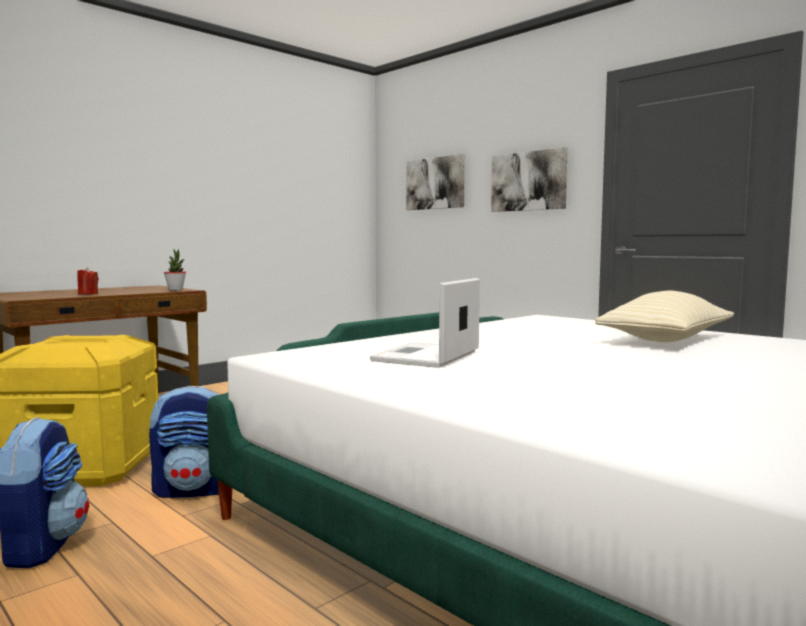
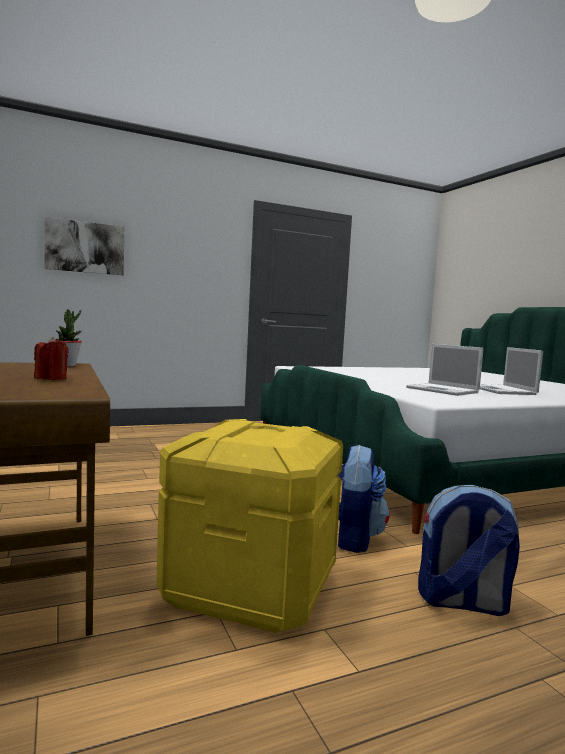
camera: 70 degrees left, 0 degrees up
(527, 378) = (502, 390): none -> laptop
(528, 181) = (192, 263): picture -> none
(666, 340) = (400, 372): beige pillow -> none

